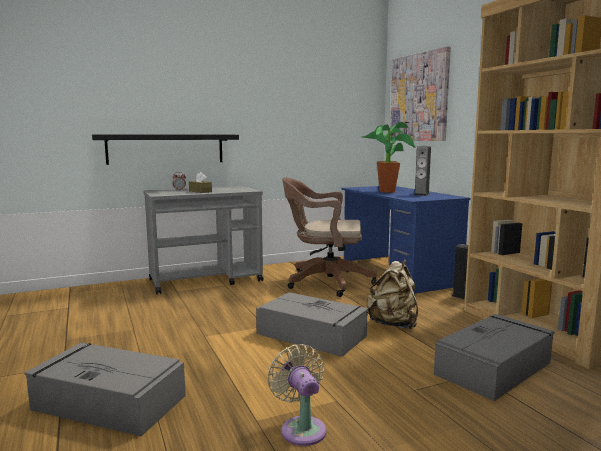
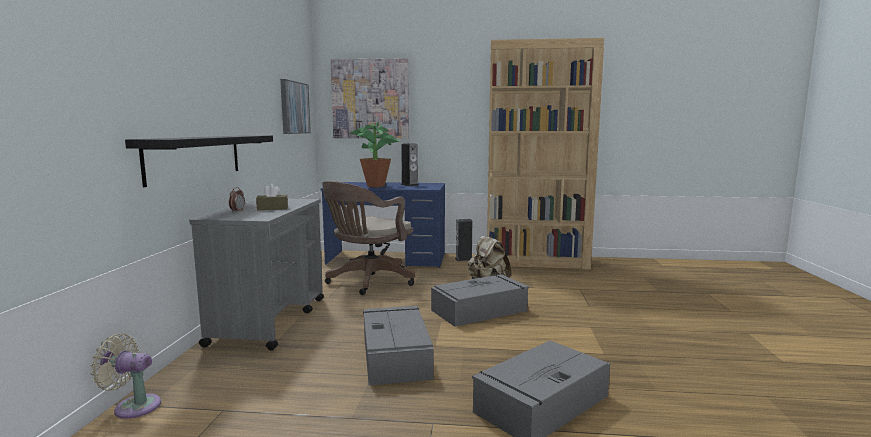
camera: 60 degrees left, 0 degrees up
(301, 428) = (620, 343): beige fan -> beige fan (133, 406)
(333, 111) = (294, 108): none -> picture
(494, 368) = (575, 283): grey storage box -> grey storage box (395, 355)

